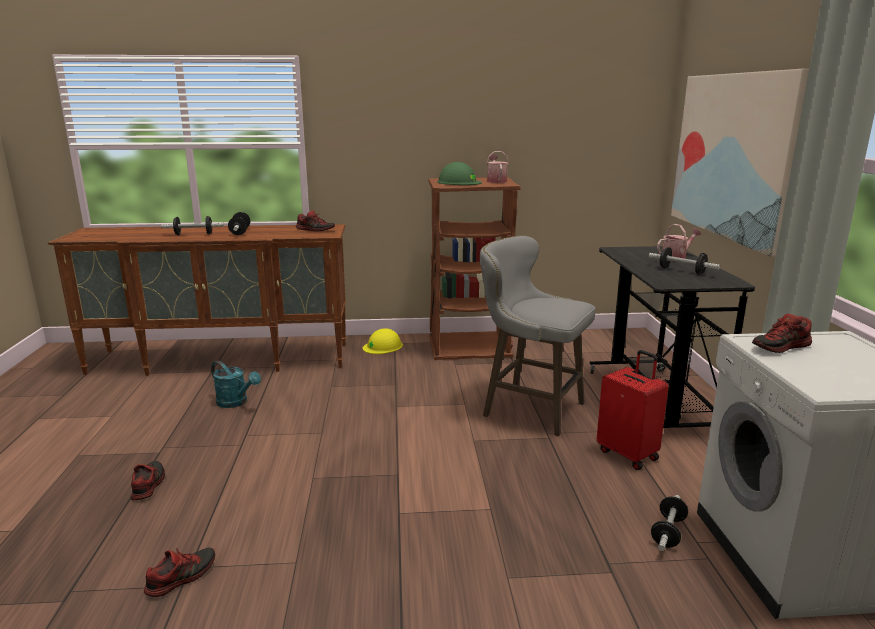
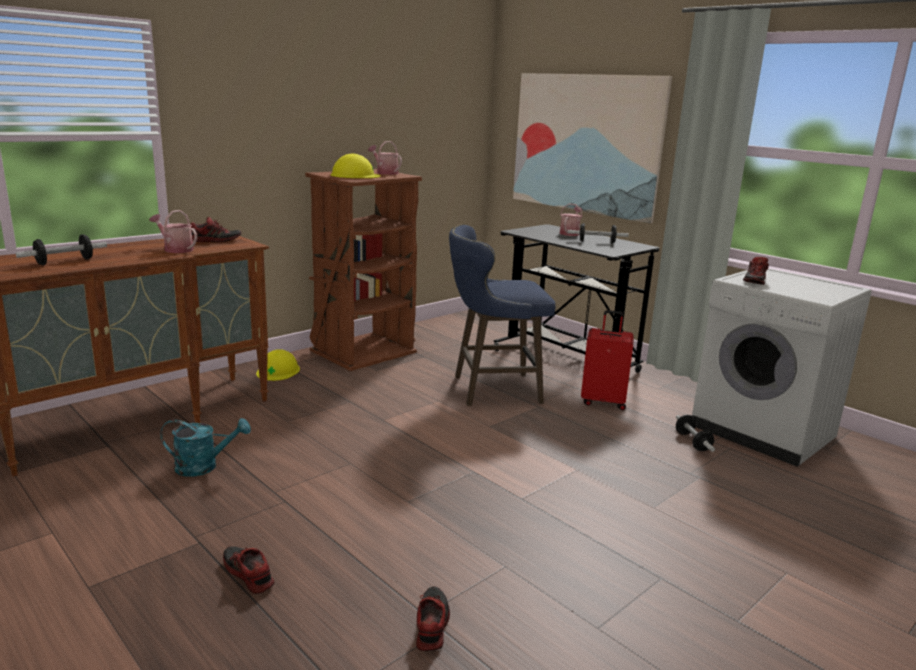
camera: 40 degrees left, 0 degrees up
(240, 232) = (123, 252): dumbbell -> none
(274, 233) = (176, 249): none -> watering can
(459, 182) = (355, 175): green hard hat -> yellow hard hat
(529, 408) = (492, 389): grey stool -> blue stool

